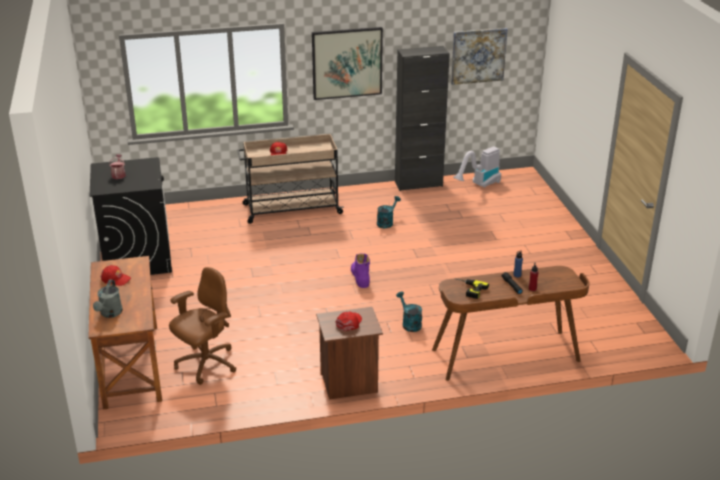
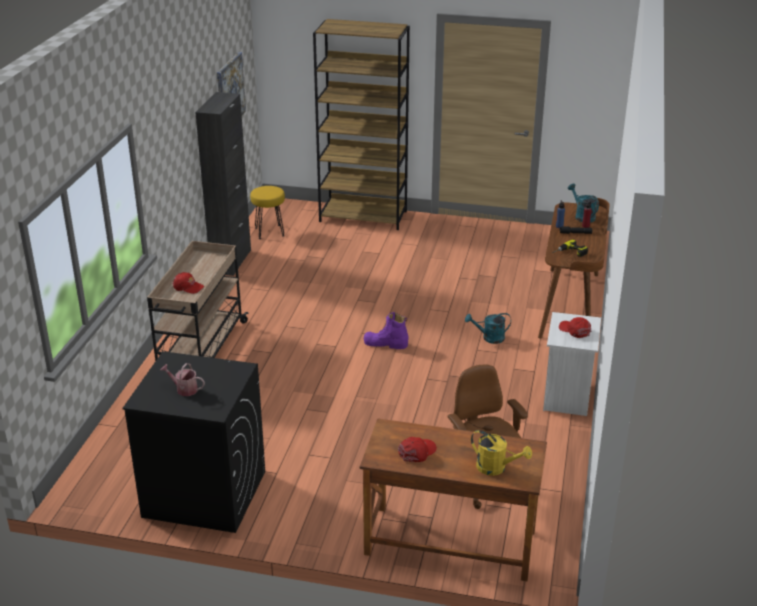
camera: 65 degrees left, 0 degrees up
(110, 314) = (496, 468): grey watering can -> yellow watering can
(347, 63) = (170, 149): picture -> none
(349, 384) = (568, 397): brown nightstand -> white nightstand
(386, 222) = (291, 300): turquoise watering can -> turquoise watering can (582, 216)
(479, 185) = (269, 231): vacuum cleaner -> yellow stool
(550, 216) = (364, 216): none -> brown bookcase

